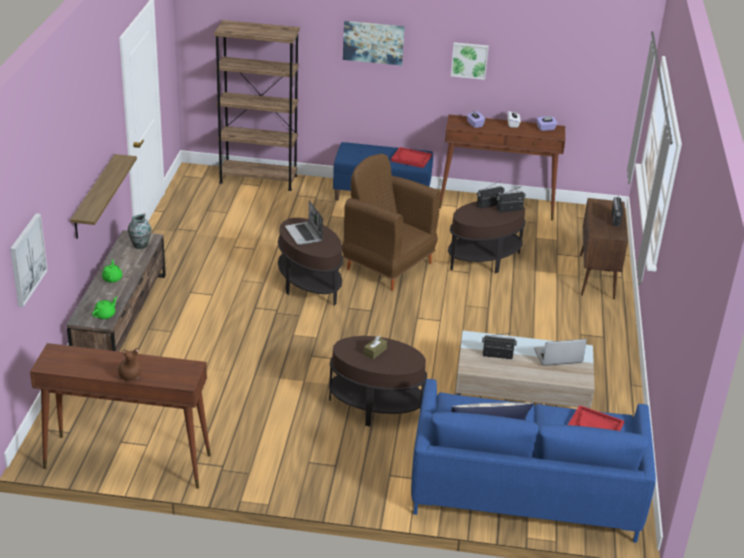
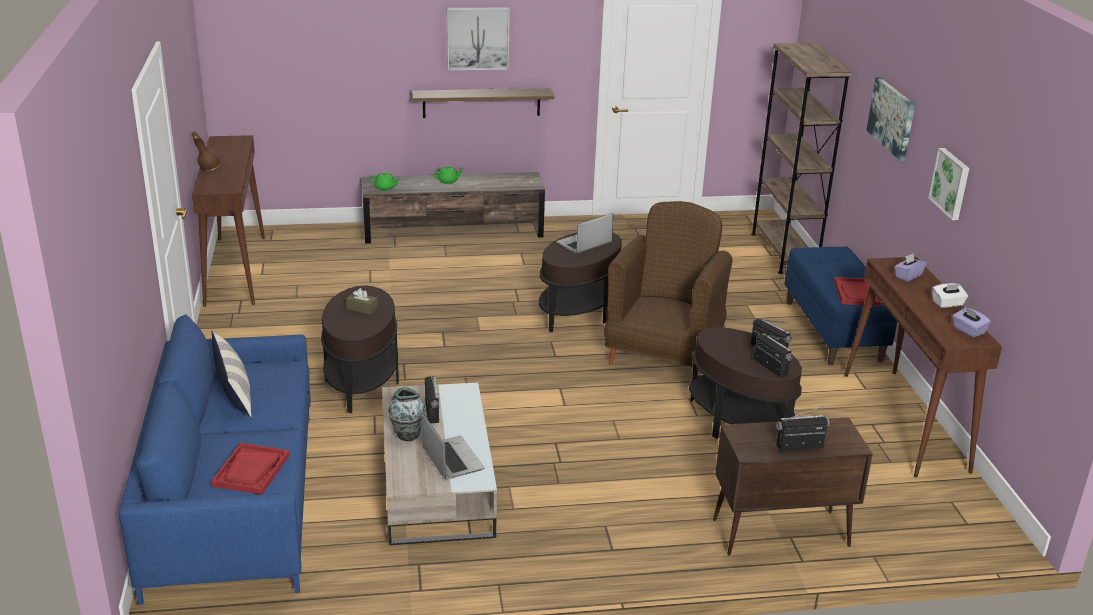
camera: 75 degrees right, 5 degrees down
(27, 259) = (301, 71): picture -> picture (477, 38)
(140, 245) = (515, 183): vase -> vase (407, 435)

